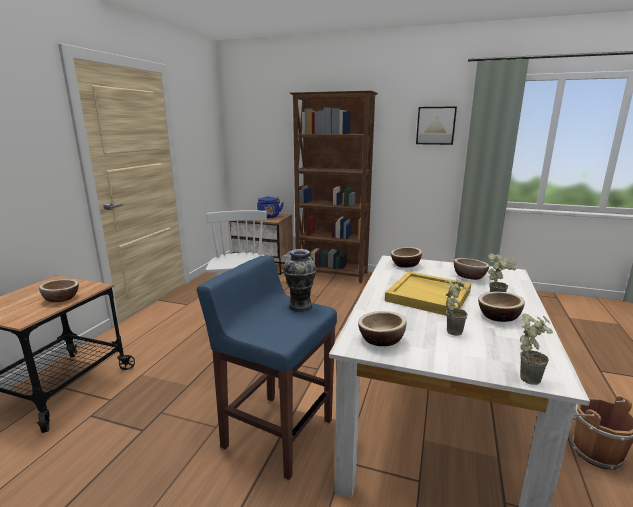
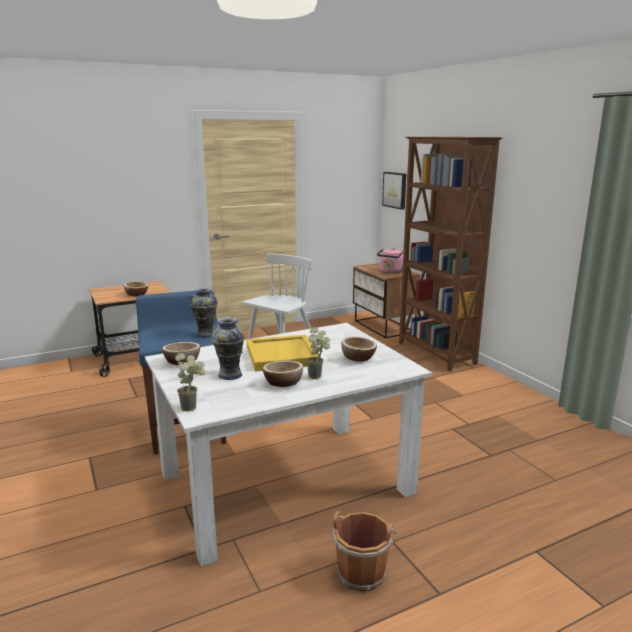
camera: 45 degrees right, 0 degrees up
(269, 217) = (391, 272): blue kettle -> pink kettle
(405, 265) = (339, 334): bowl -> none
(435, 125) = (563, 183): picture -> picture (395, 190)
(451, 330) = (230, 375): potted plant -> vase

